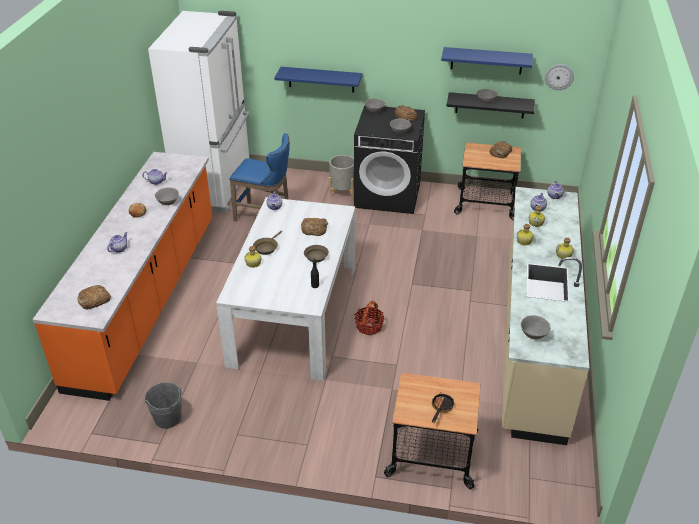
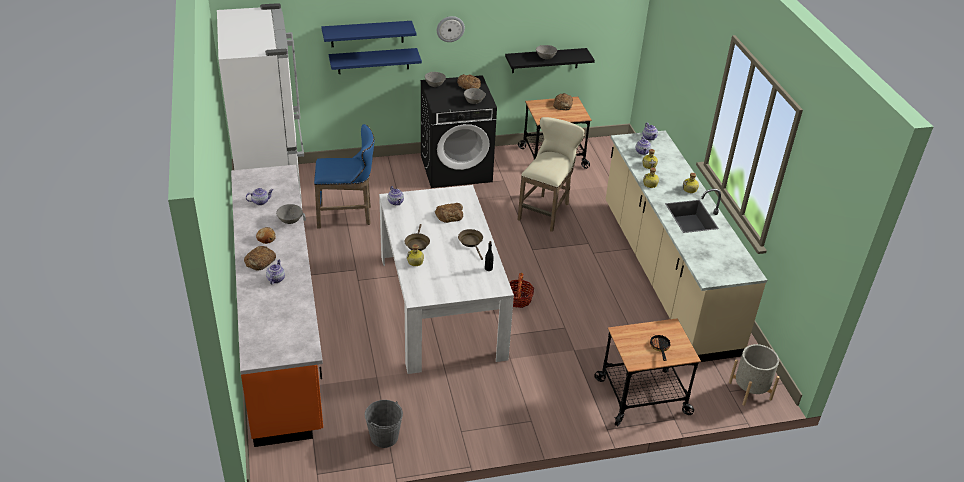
camera: 25 degrees left, 0 degrees up
(93, 300) = (290, 335): bread -> bread (260, 261)
(342, 192) = (410, 174): grey planter -> grey planter (750, 391)
(449, 251) = (546, 210): none -> beige stool
(486, 60) = (541, 17): blue shelf -> blue shelf (367, 34)
(533, 334) = (708, 263): grey bowl -> none
(559, 76) = (608, 23): wall clock -> wall clock (450, 28)

